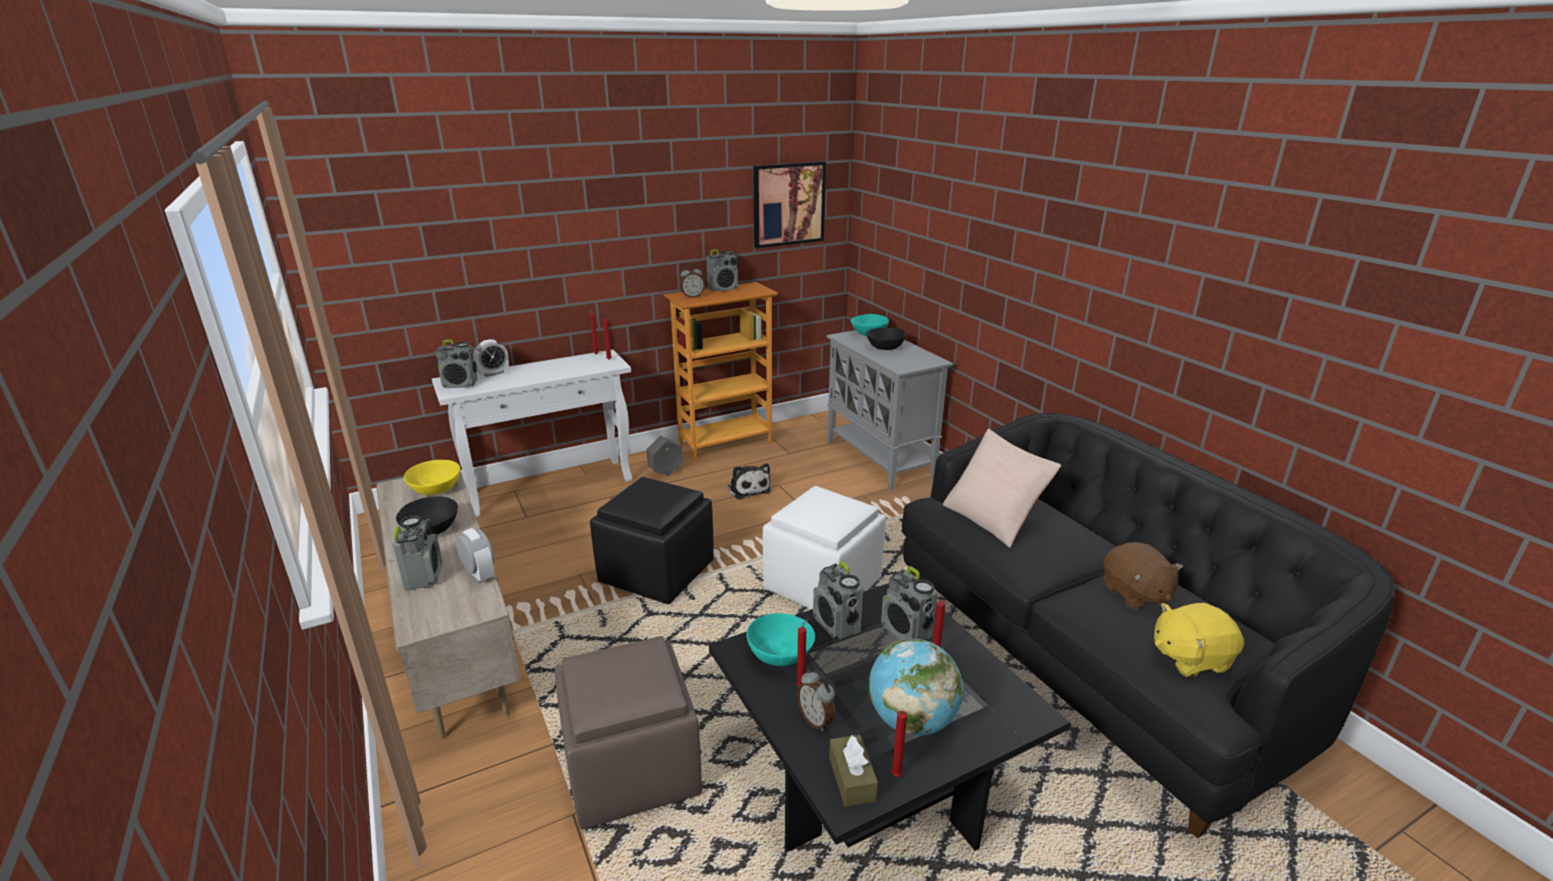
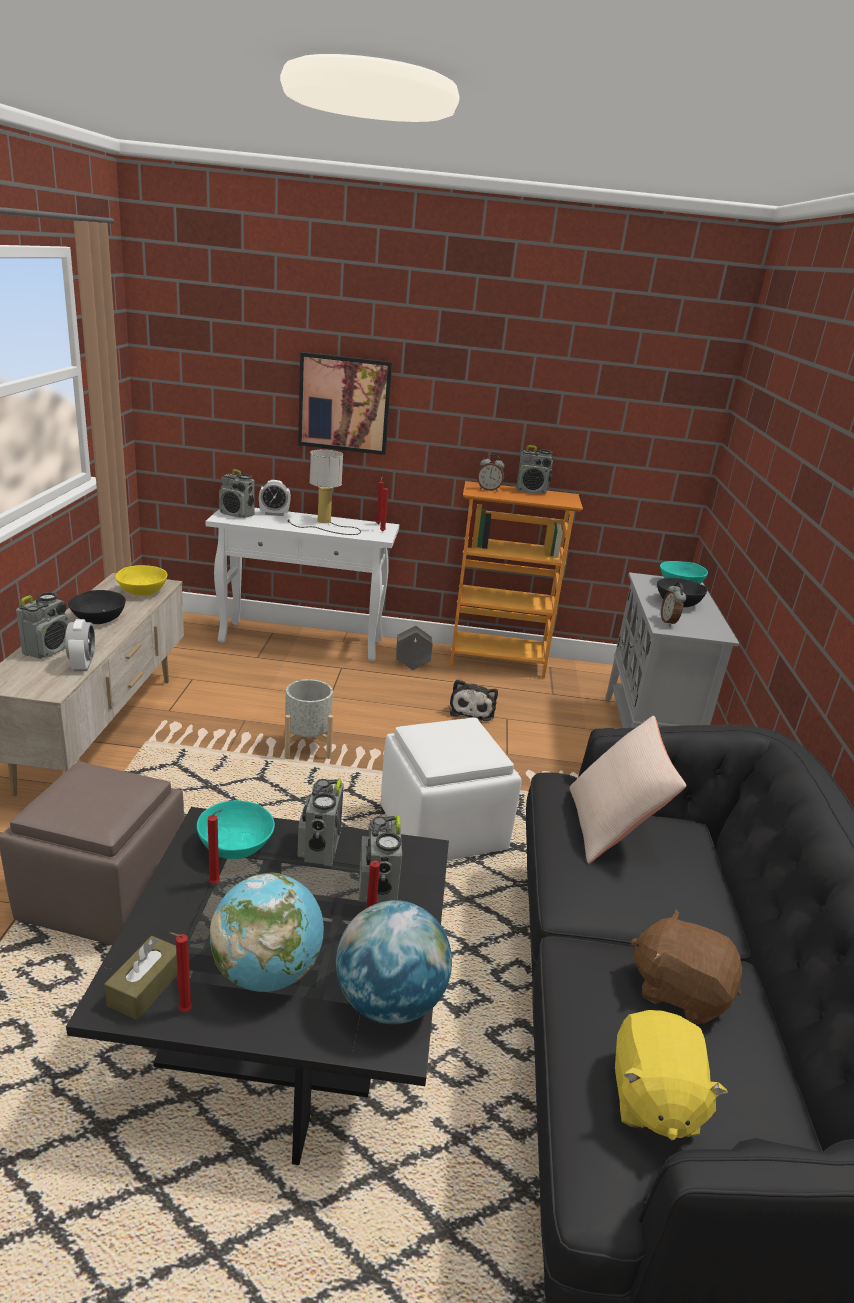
camera: 30 degrees right, 0 degrees up
(552, 368) = (325, 524): none -> table lamp
(656, 572) = (307, 746): black ottoman -> grey planter
(788, 204) = (637, 413): picture -> picture (344, 403)
(816, 720) = (187, 919): alarm clock -> alarm clock (669, 622)
(999, 693) = (389, 1001): none -> globe
(1135, 594) = (679, 990): brown plush toy -> brown plush toy turned 105 degrees clockwise
(1189, 658) = (653, 1098): yellow plush toy -> yellow plush toy turned 105 degrees counterclockwise

